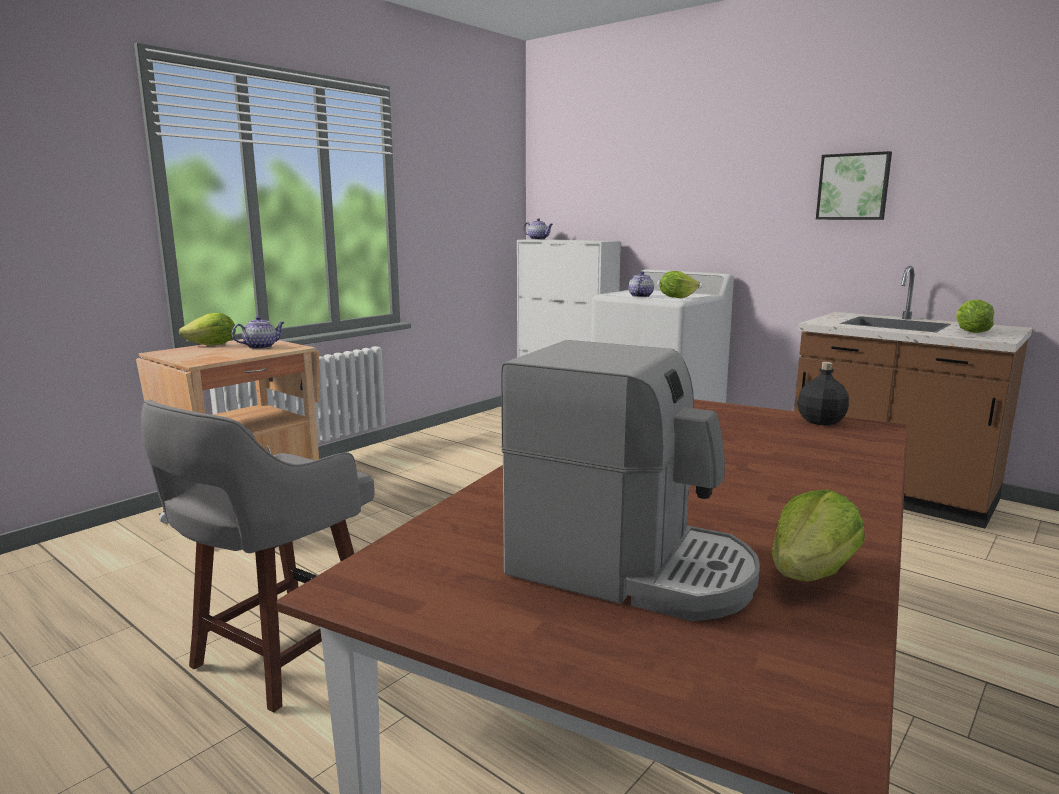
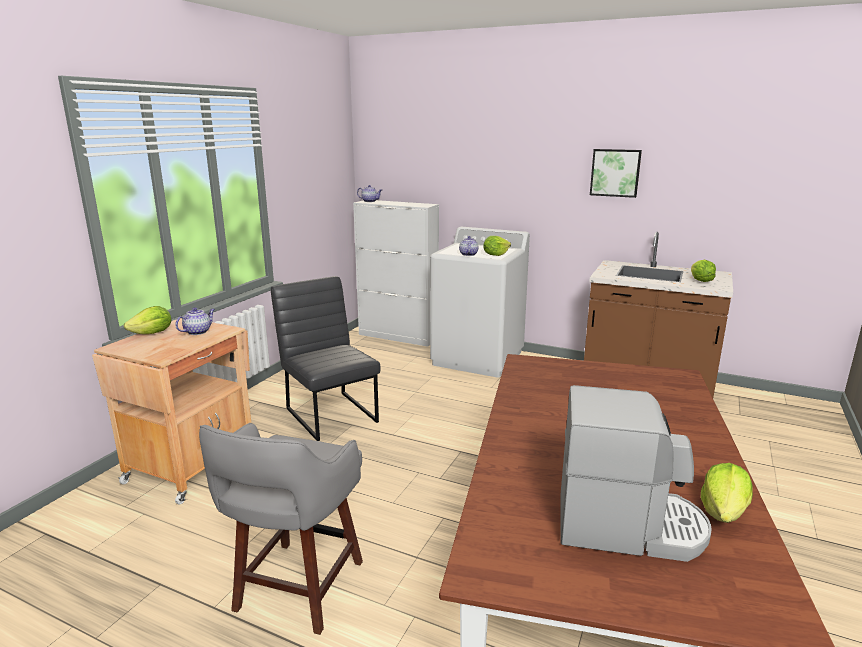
camera: 15 degrees left, 5 degrees up
(435, 481) = (331, 413): none -> grey chair
(820, 421) = (649, 373): black bottle -> none

